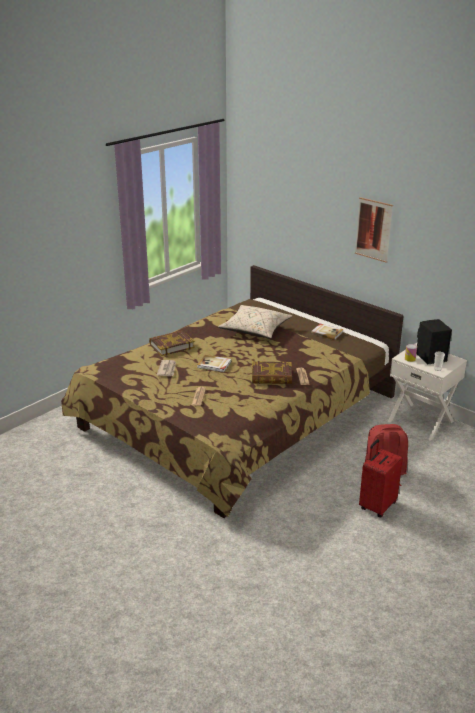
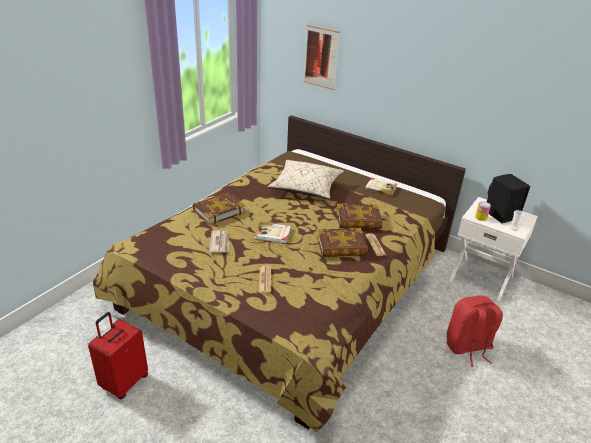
camera: 10 degrees left, 5 degrees up
(294, 357) = (358, 220): none -> book
(373, 229) = (436, 76): picture -> picture (321, 57)
(377, 506) = (474, 393): red suitcase -> red suitcase (124, 382)

